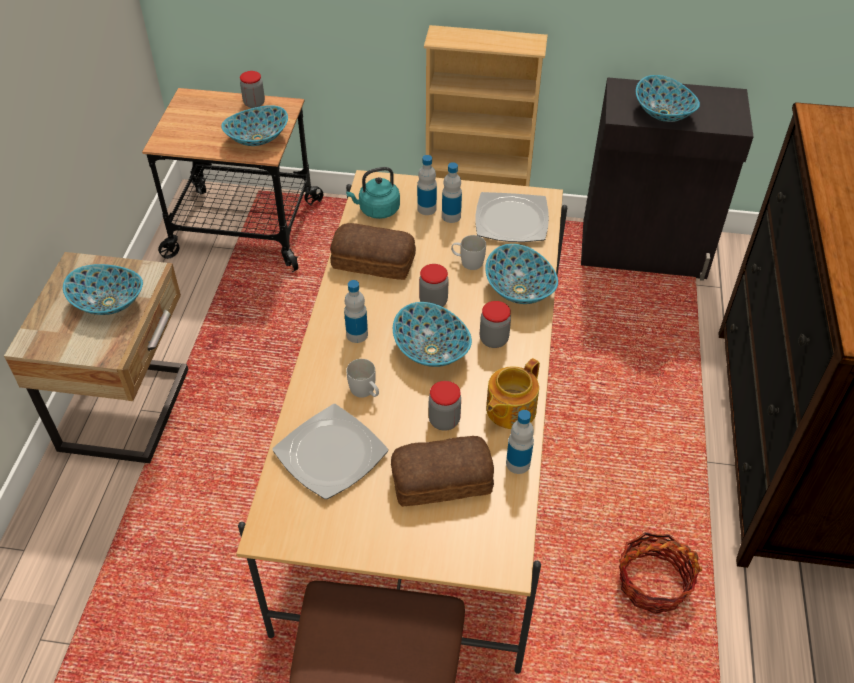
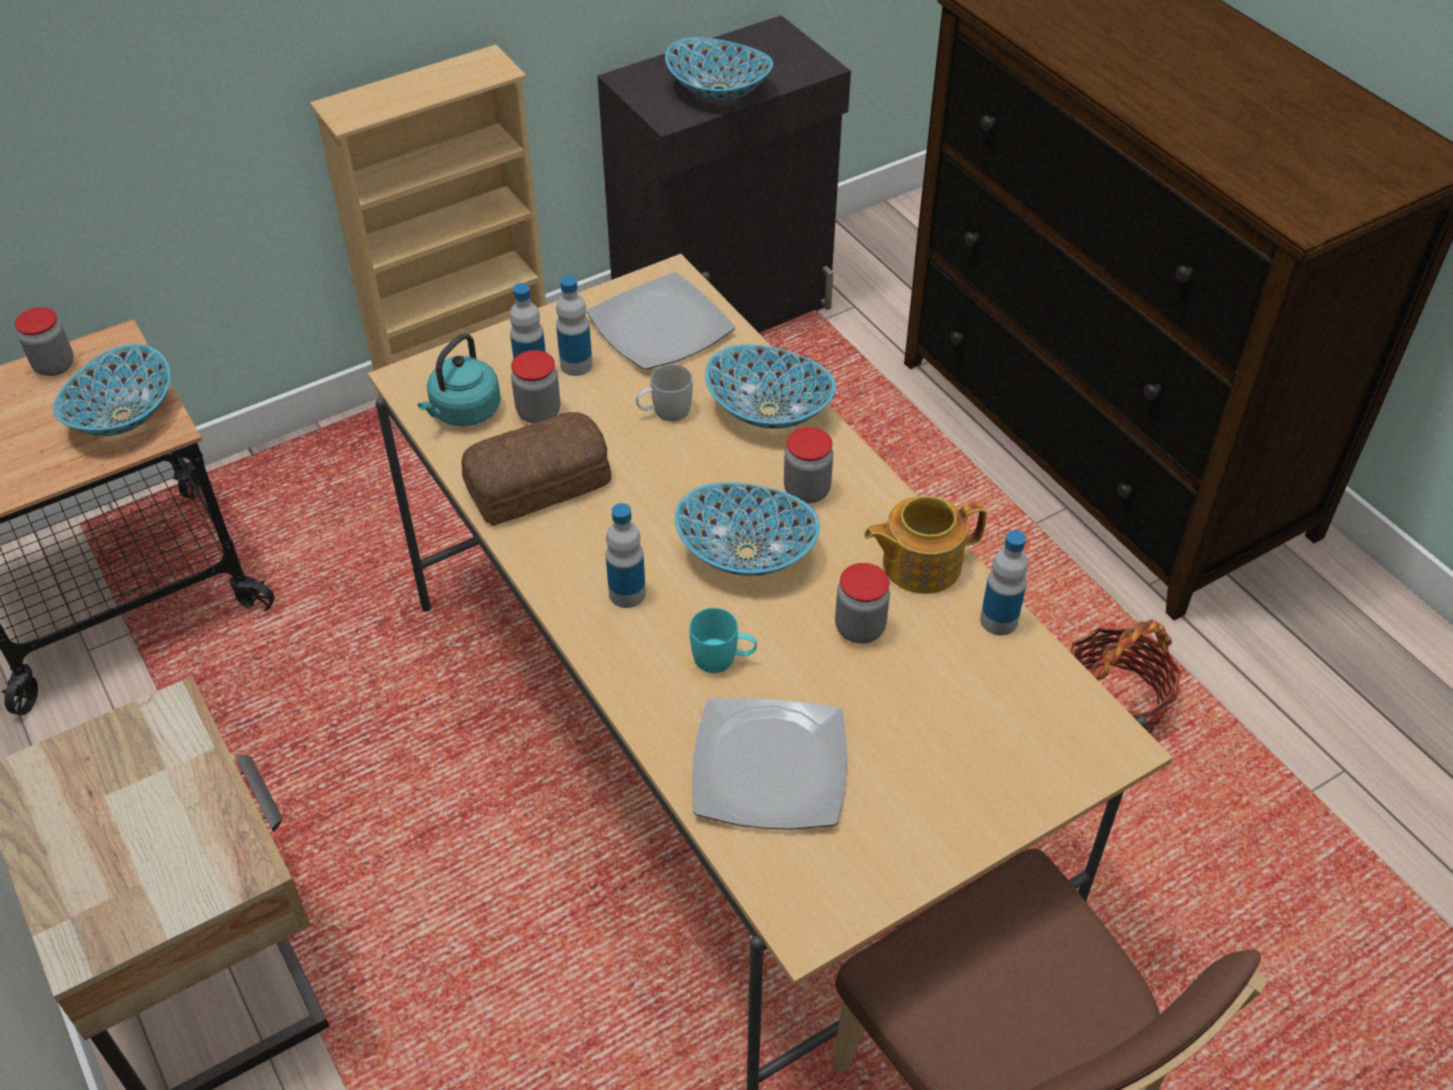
camera: 40 degrees left, 0 degrees up
(108, 303) = (152, 799): bowl -> none
(365, 392) = (723, 659): white mug -> turquoise mug
(433, 302) = (679, 489): jar -> jar (538, 412)
(440, 479) = (934, 701): bread -> none
(509, 410) = (919, 563): teapot -> teapot turned 75 degrees clockwise

